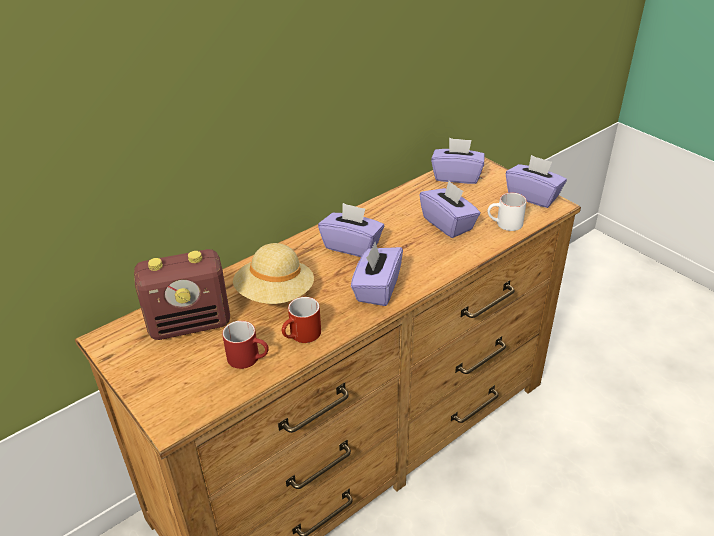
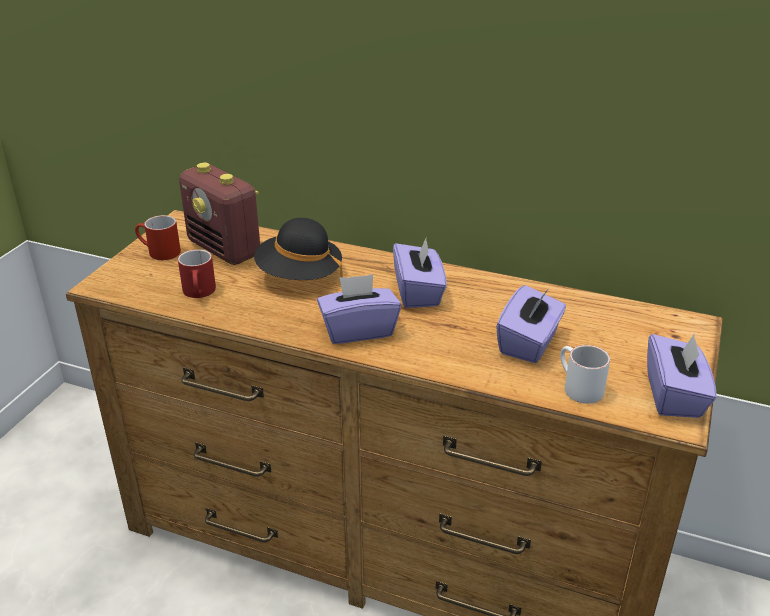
camera: 60 degrees right, 5 degrees down
(275, 294) = (299, 276): beige hat -> black hat
(301, 336) = (249, 310): red mug -> red mug (158, 252)
(456, 176) = (641, 321): purple tissue box -> none

